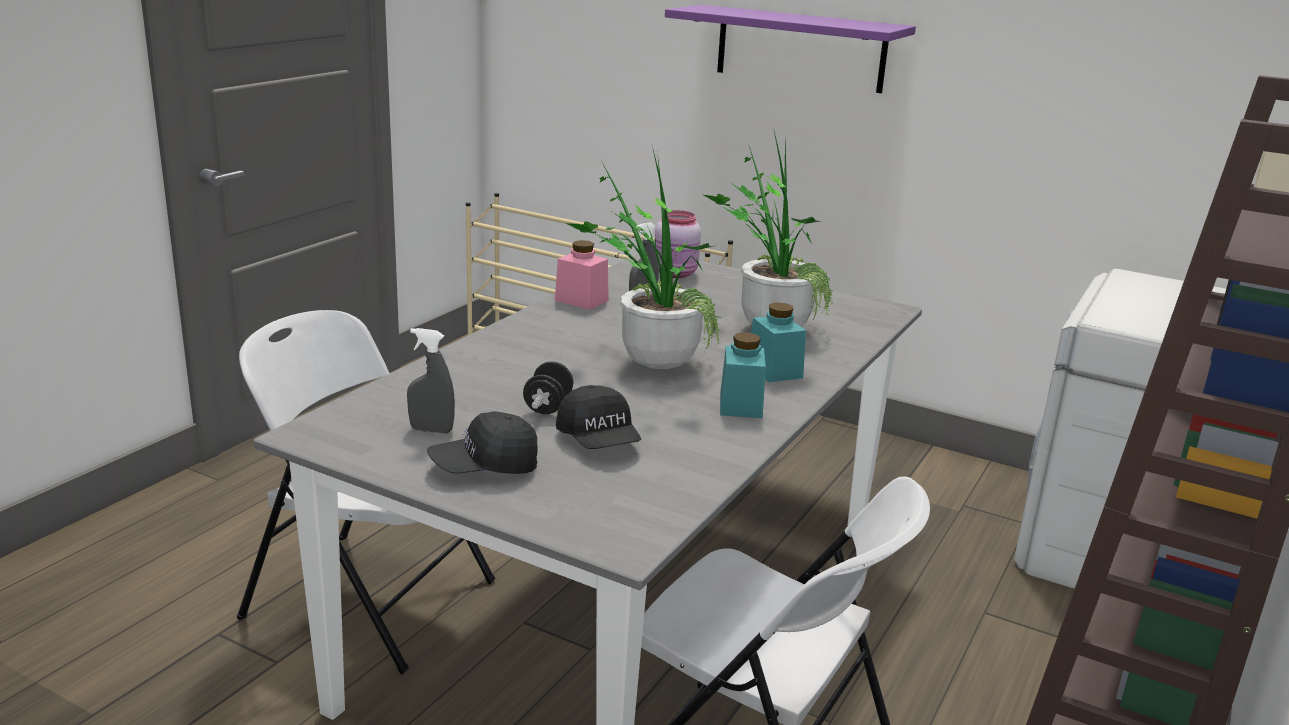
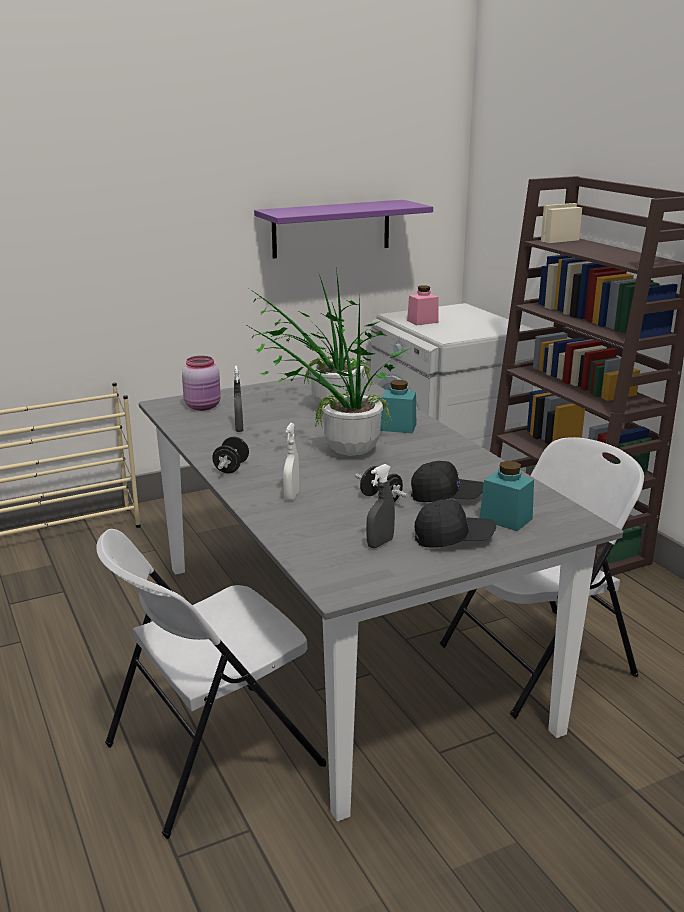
camera: 55 degrees left, 0 degrees up
(484, 467) = (453, 539): black cap -> black cap turned 105 degrees counterclockwise
(502, 363) = (291, 496): none -> white spray bottle
(537, 322) = (231, 468): none -> black dumbbell
(581, 300) = (210, 445): pink jar -> pink jar (422, 321)
(740, 405) = (436, 448): turquoise jar -> turquoise jar (506, 519)
(800, 48) = (137, 215): purple shelf -> purple shelf (331, 228)

